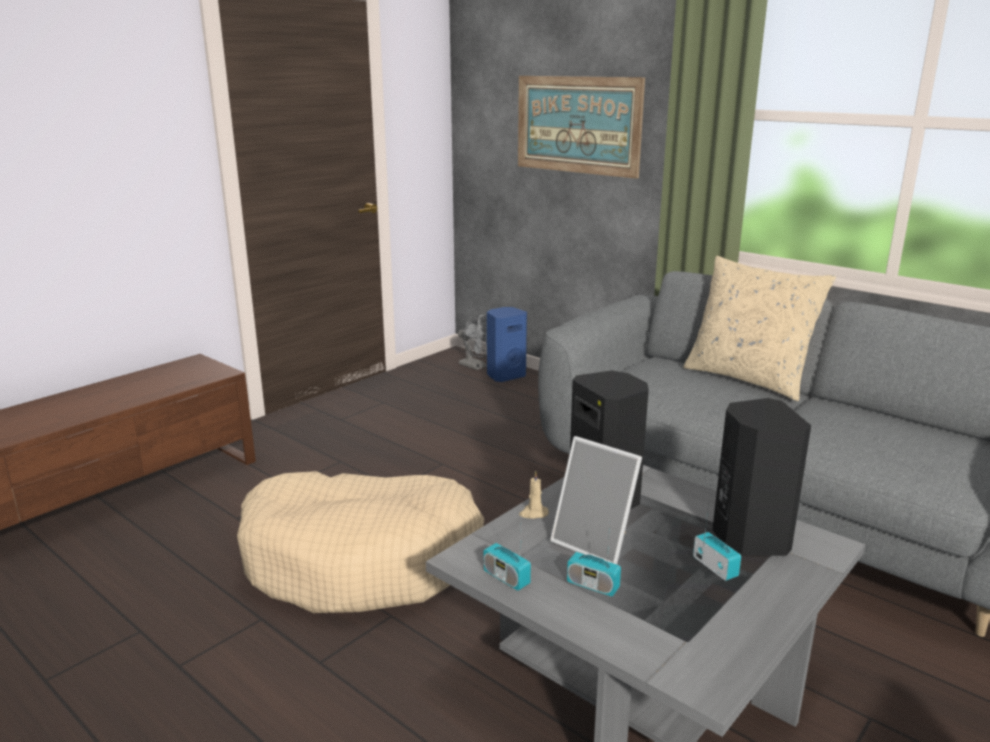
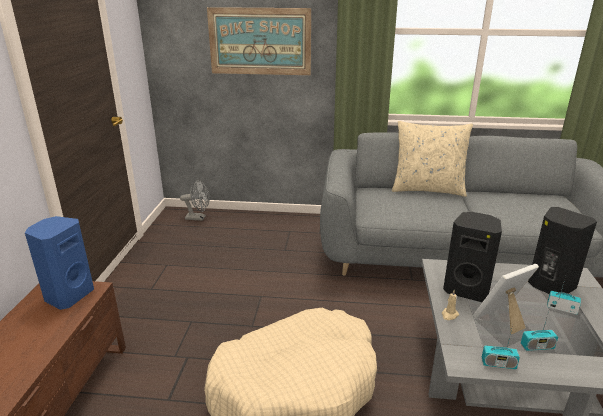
camera: 35 degrees left, 5 degrees up
(505, 376) = (225, 219): blue speaker -> blue speaker (68, 295)
(595, 543) = (501, 319): picture frame -> picture frame turned 150 degrees clockwise

